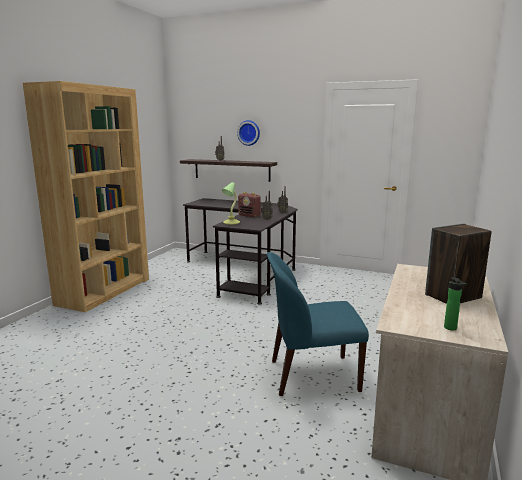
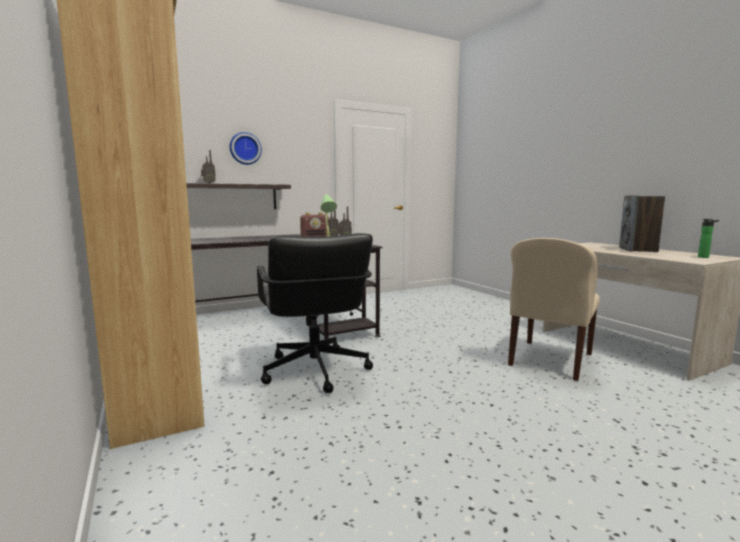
camera: 50 degrees left, 5 degrees down
(174, 308) = (314, 371): none -> black office chair
(311, 375) = (549, 360): blue chair -> beige chair

